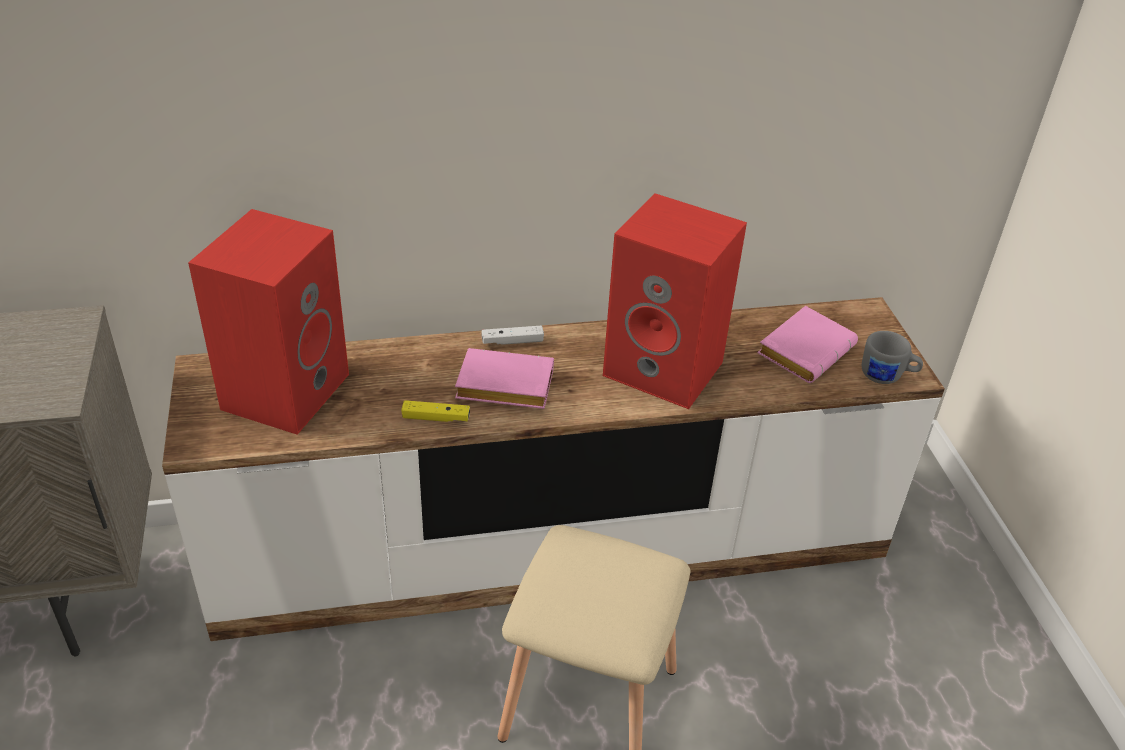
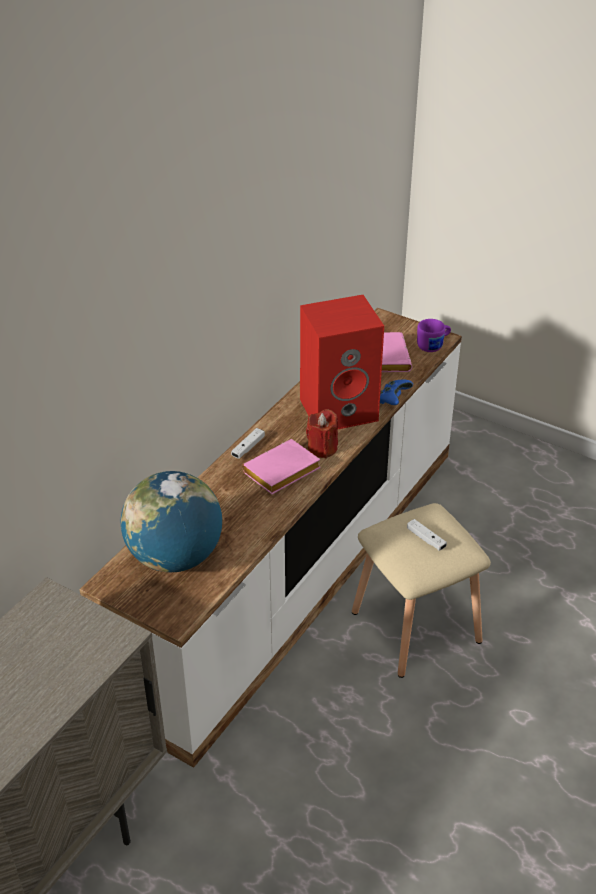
camera: 45 degrees left, 0 degrees up
(285, 389) = (175, 557): red speaker -> globe
(436, 418) = (275, 511): yellow game controller -> none
(582, 393) = (322, 448): none -> red candle
(601, 587) = (426, 539): none -> white game controller
(741, 399) = (393, 400): none -> blue game controller
(887, 376) = (433, 346): grey mug -> purple mug

